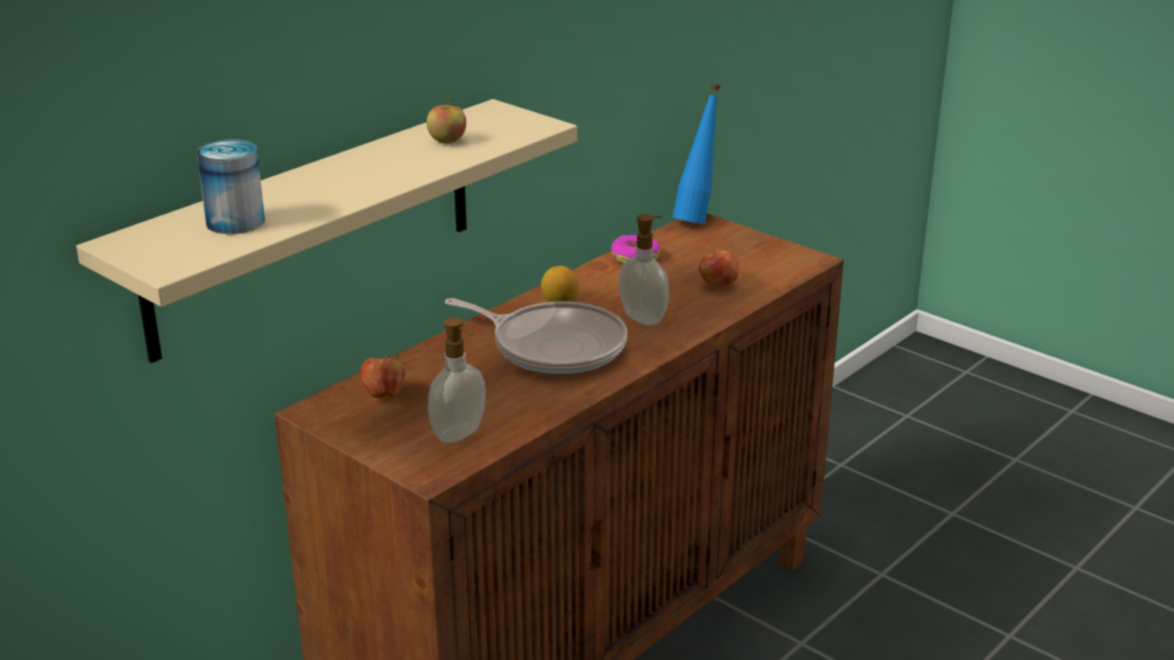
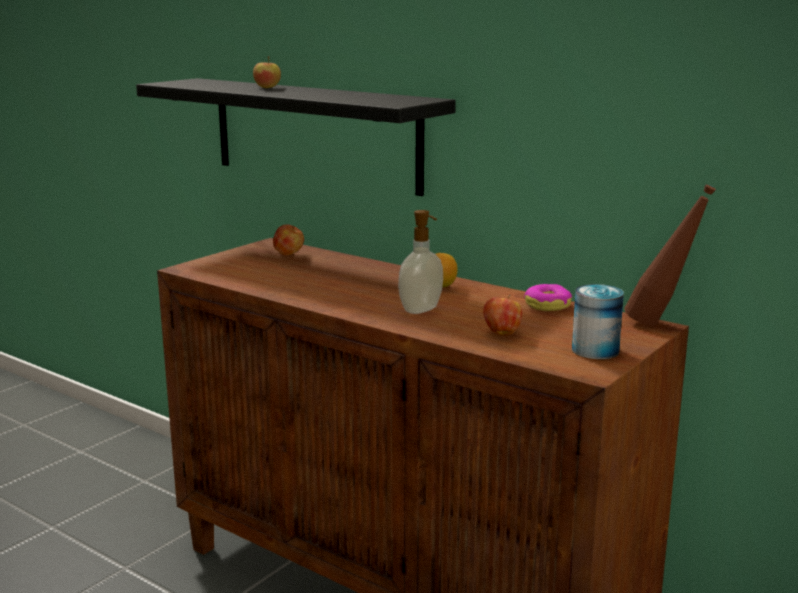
camera: 85 degrees right, 10 degrees down
(235, 222) = (217, 85): can -> can (595, 350)
(314, 227) = (314, 134): beige shelf -> black shelf
(447, 141) = (355, 96): apple -> apple (267, 87)
(460, 434) = (233, 271): soap dispenser -> none
(553, 347) = (363, 287): frying pan -> none
(697, 218) = (661, 325): blue bottle -> brown bottle

